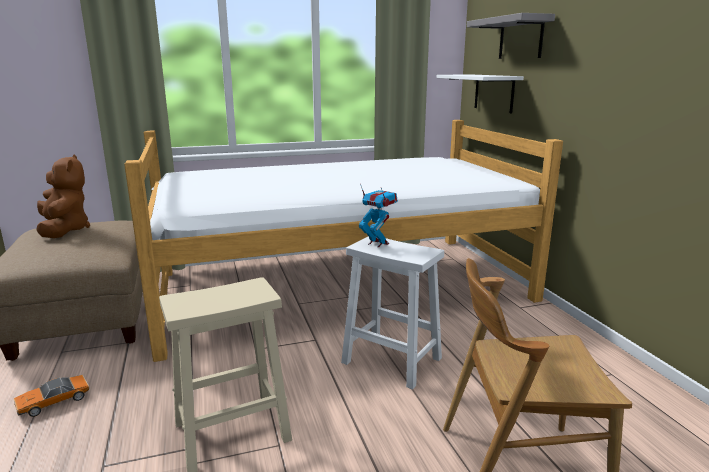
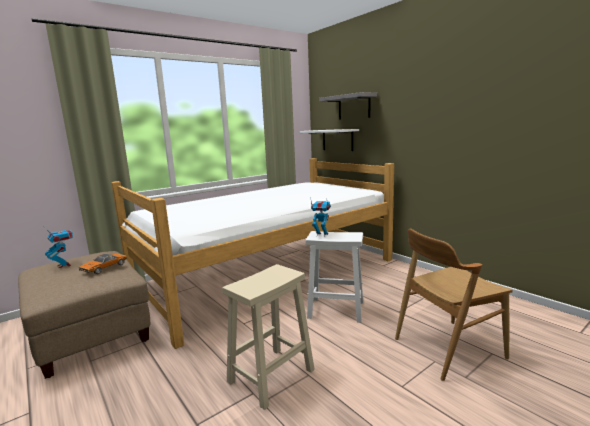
camera: 20 degrees left, 5 degrees down
(53, 401) = (116, 395): toy car -> toy car (104, 268)
(64, 230) = (64, 265): brown plush toy -> toy robot

